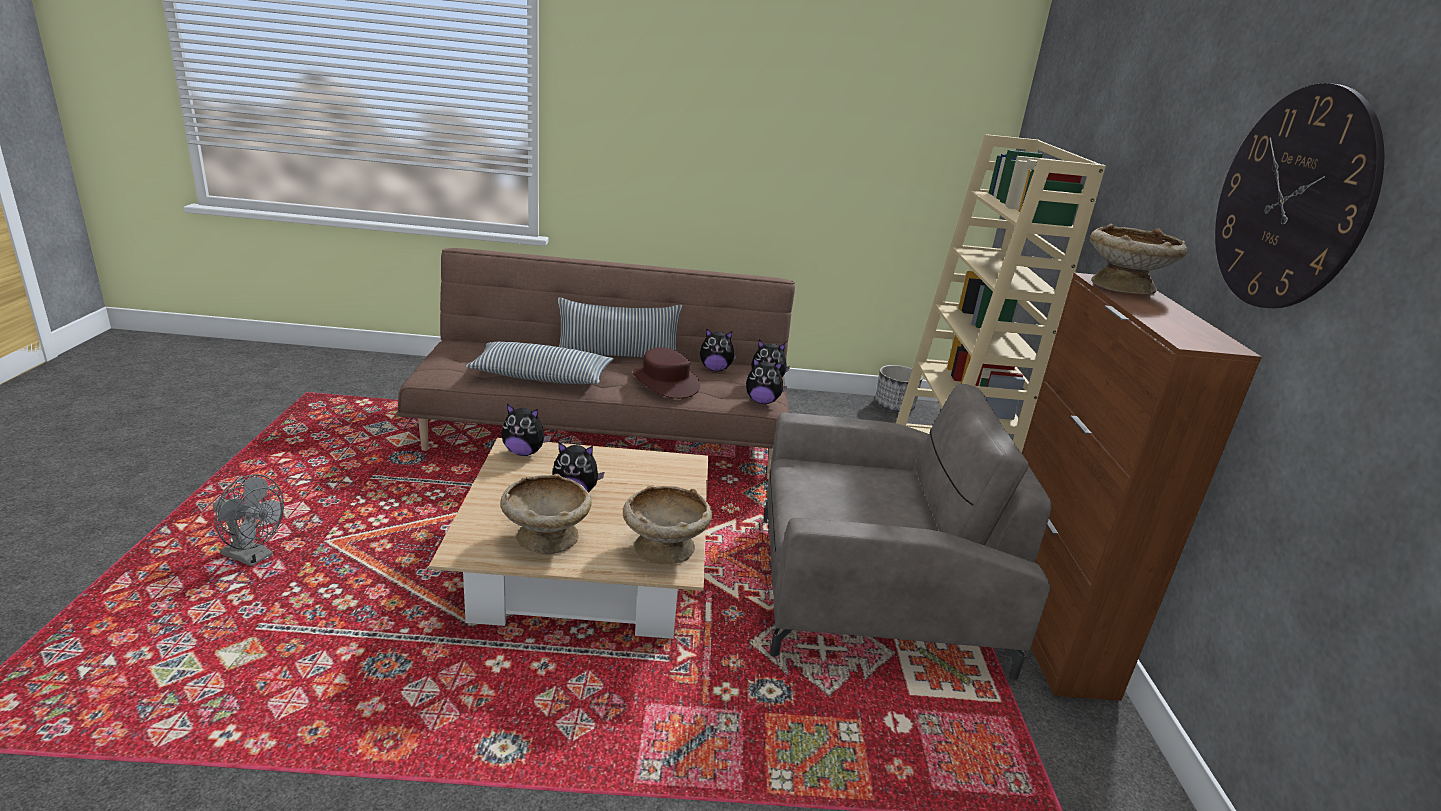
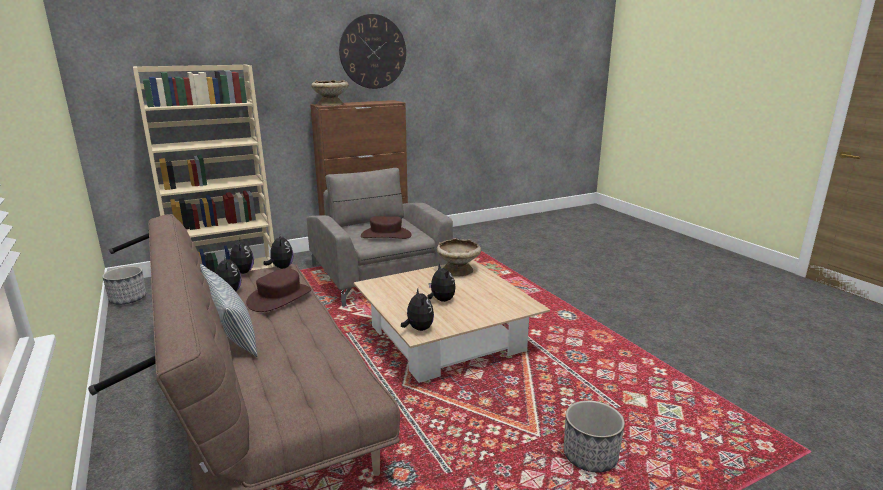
camera: 115 degrees left, 5 degrees down
(253, 557) = (590, 457): grey fan -> planter
(541, 376) = (314, 344): pillow -> none
(546, 538) = (490, 293): beige bowl -> none
(841, 500) = (386, 235): none -> brown hat

